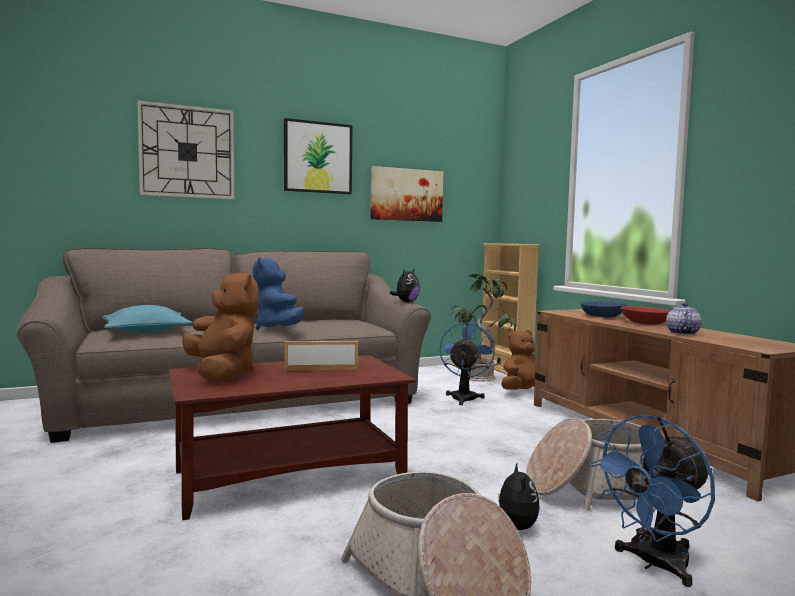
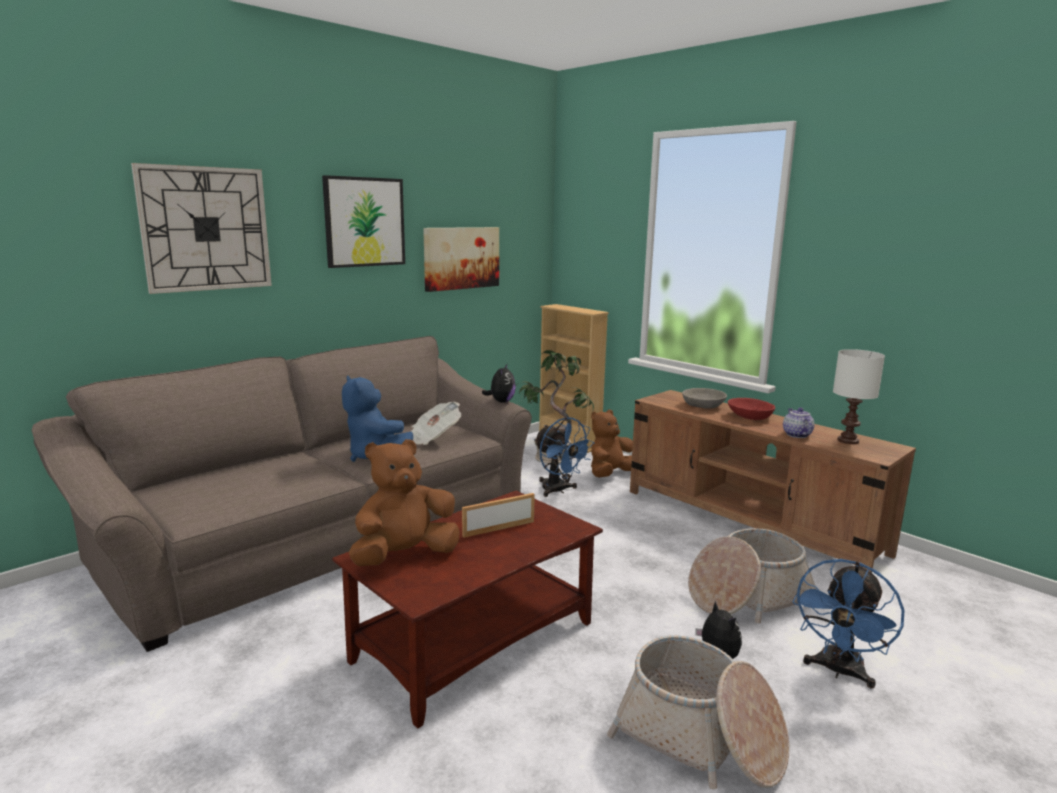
camera: 20 degrees left, 10 degrees up
(146, 331) = (223, 487): turquoise pillow -> none
(222, 373) = (404, 556): brown plush toy -> brown plush toy turned 75 degrees counterclockwise
(336, 325) = (432, 438): none -> newspaper
(464, 397) = (558, 490): blue fan -> blue fan turned 150 degrees clockwise
(603, 316) = (703, 406): blue bowl -> grey bowl
(742, 339) = (848, 440): none -> white table lamp

